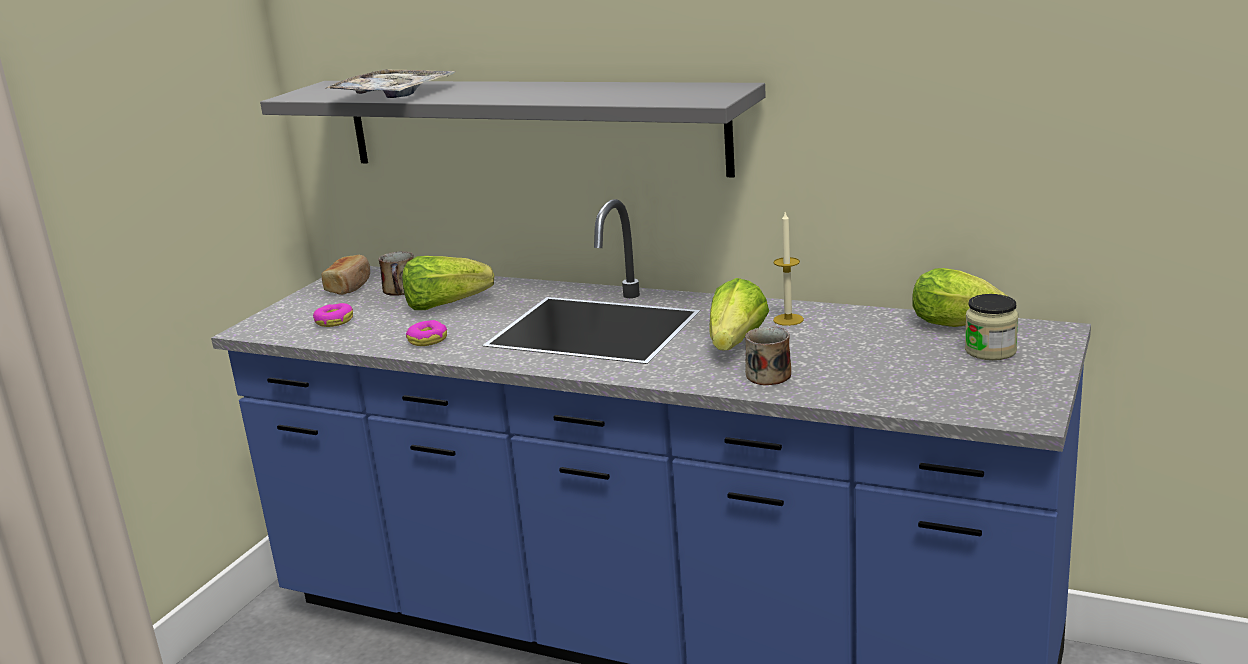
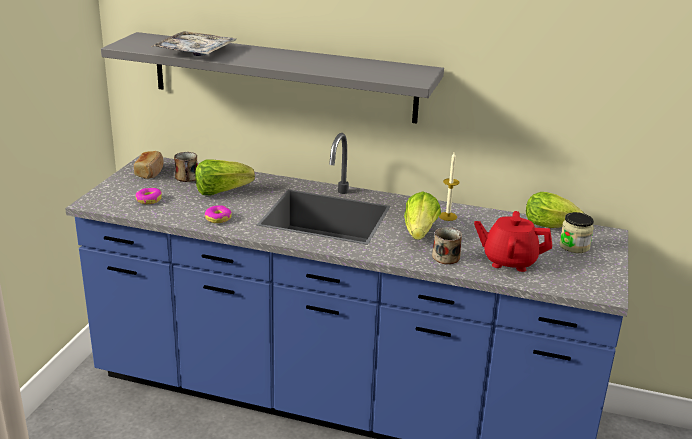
camera: 10 degrees left, 5 degrees up
(872, 376) = (509, 261): none -> red teapot

